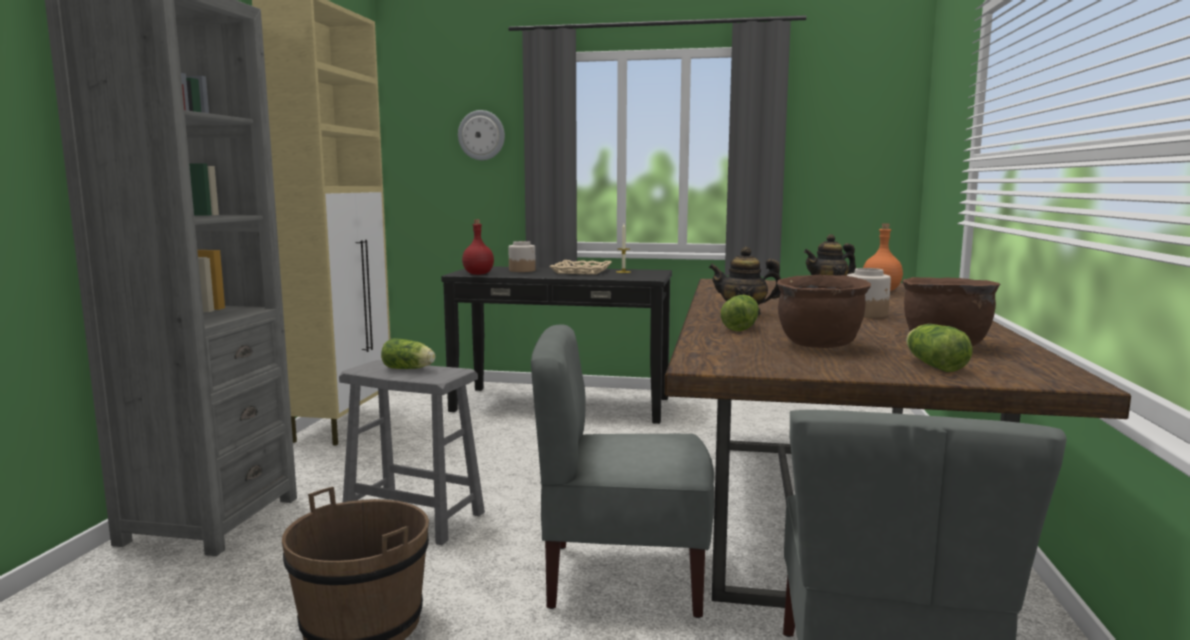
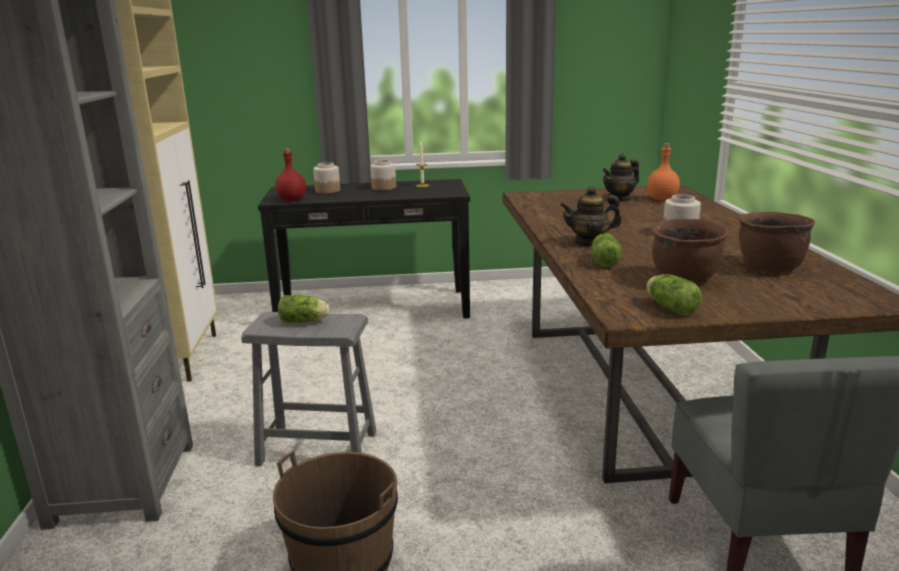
camera: 15 degrees left, 10 degrees up
(481, 135) = (265, 56): wall clock -> none
(581, 271) = (383, 187): beige tray -> jar
(622, 577) = (526, 474): grey chair -> none
(933, 365) = (784, 294): lettuce -> lettuce (669, 307)

